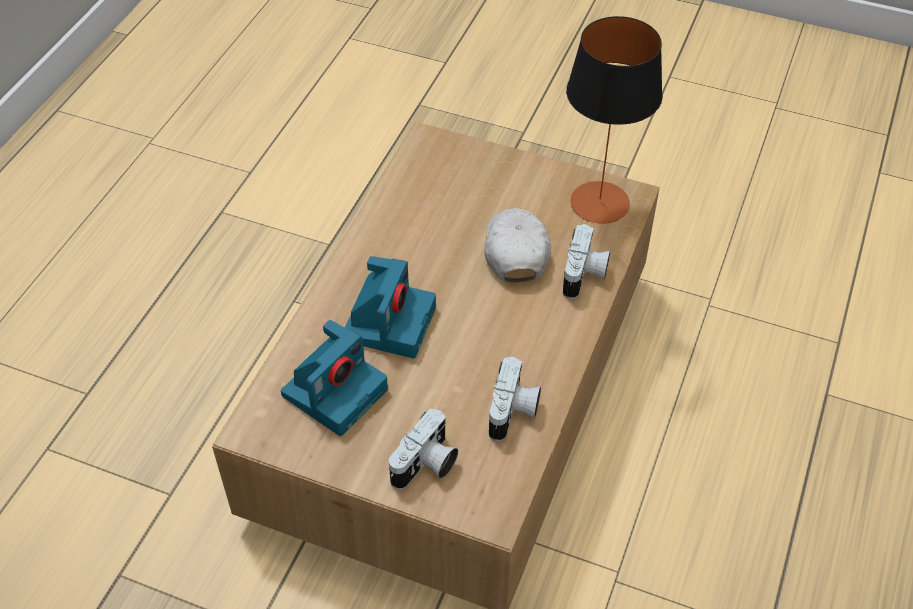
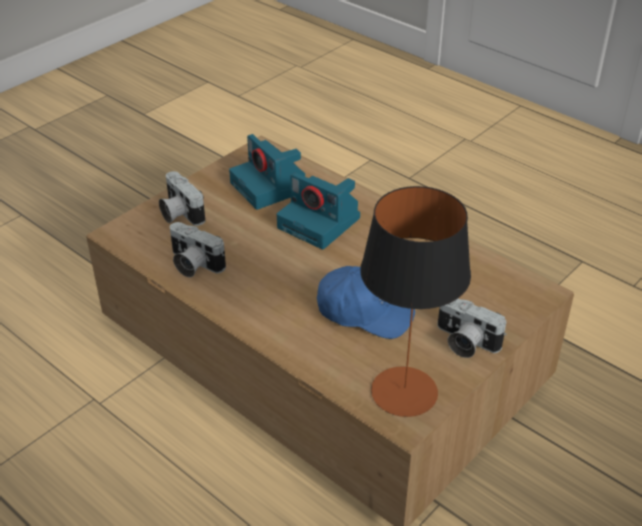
camera: 110 degrees right, 10 degrees down
(516, 251) = (364, 312): white cap -> blue cap
(585, 275) = (310, 348): camera -> camera (464, 342)

